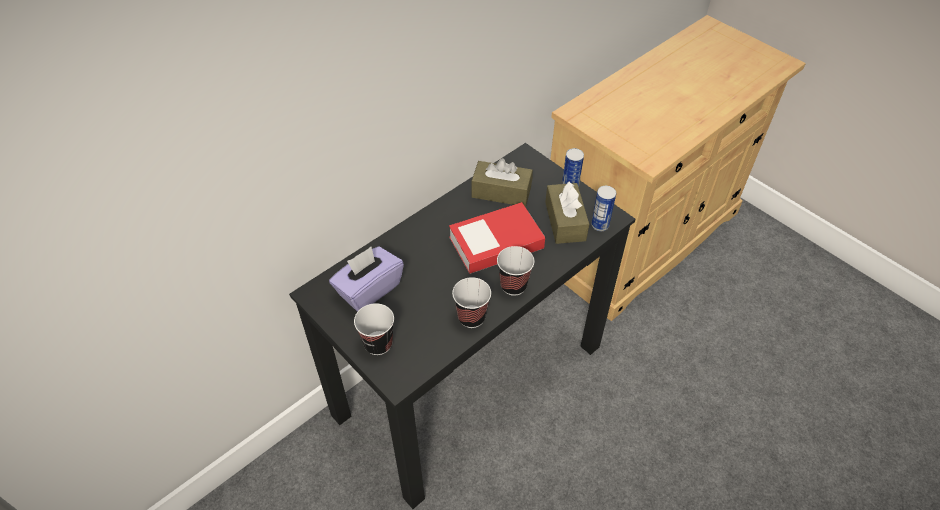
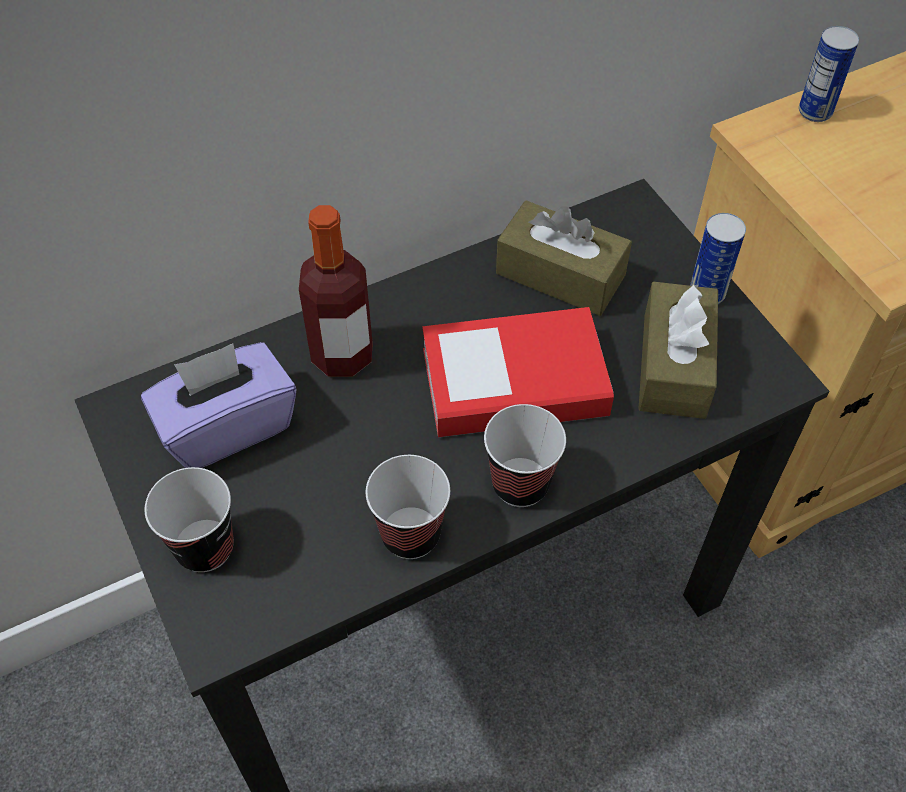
camera: 15 degrees right, 5 degrees up
(412, 247) = (342, 355): none -> bottle
(600, 225) = (746, 389): can -> can (815, 111)

